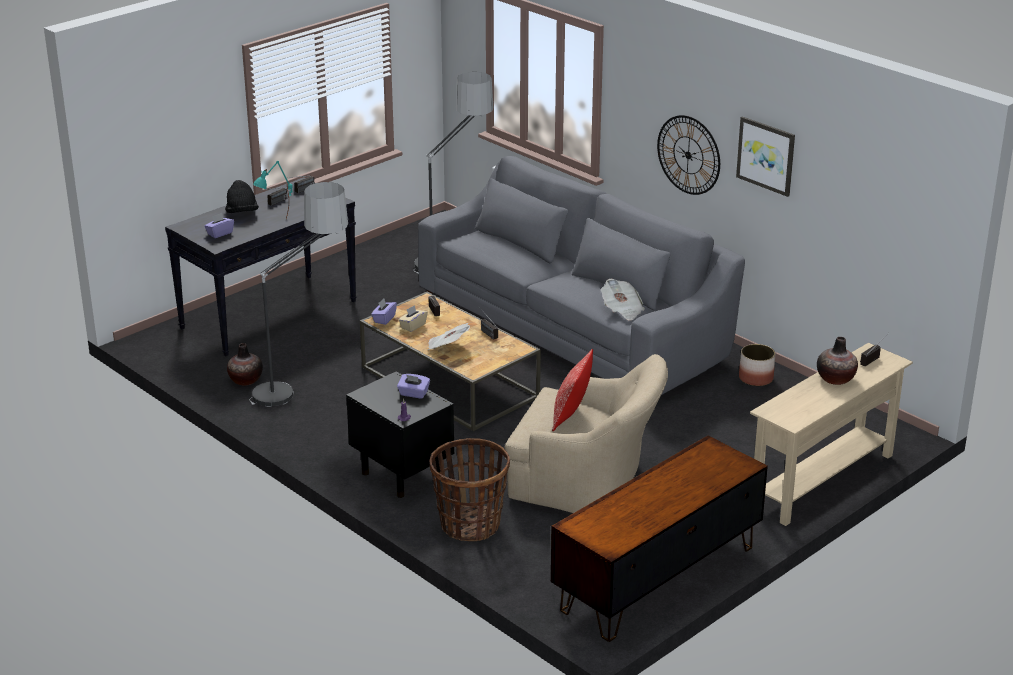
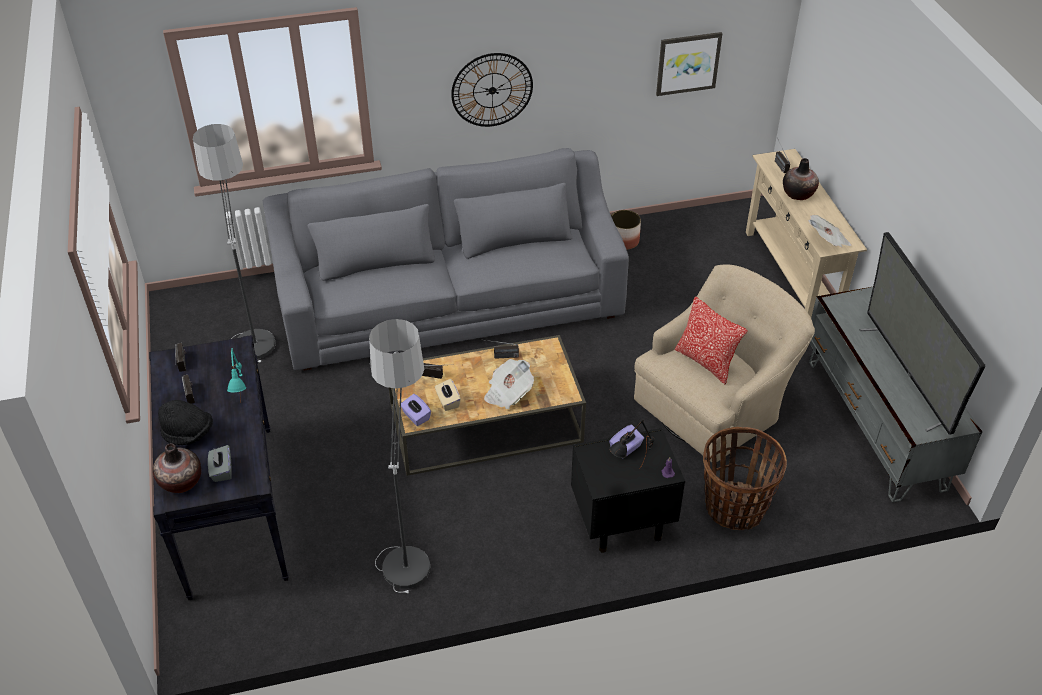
camera: 60 degrees left, 15 degrees up
(220, 233) = (222, 470): purple tissue box -> grey tissue box
(245, 380) = (354, 580): vase -> vase (181, 481)
(379, 404) = (629, 481): none -> black table lamp
(622, 310) = (559, 256): newspaper -> newspaper (827, 241)
(647, 505) = (907, 375): none -> television
(657, 578) = (874, 423): brown tv stand -> grey tv stand
(766, 155) = (587, 51): picture -> picture (688, 63)

